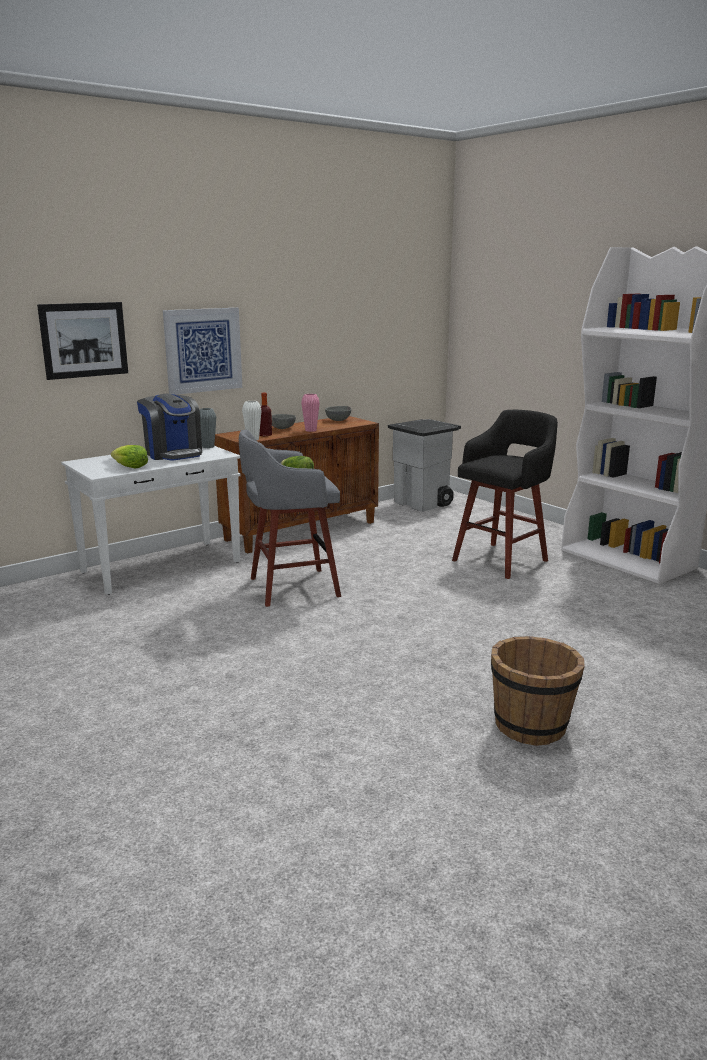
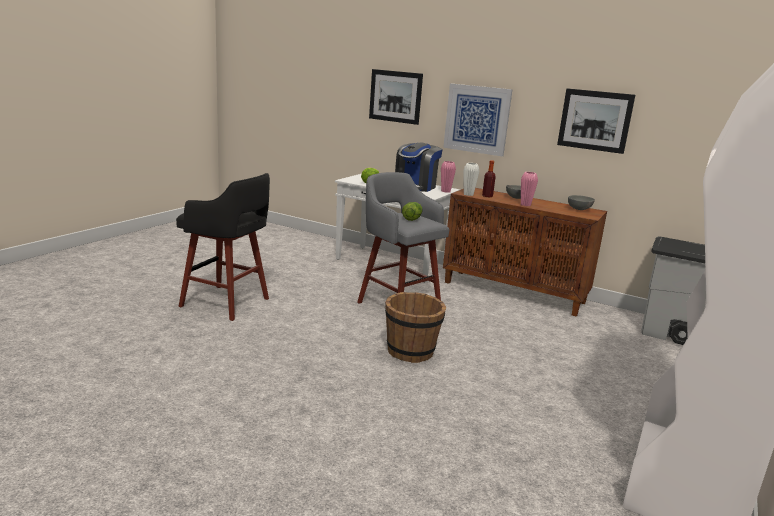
camera: 65 degrees right, 0 degrees up
(208, 447) = (445, 191): grey vase -> pink vase
(319, 328) = (595, 120): none -> picture
(502, 560) = (566, 389): black stool -> black stool (227, 303)
(531, 725) = (216, 426): brown bucket -> brown bucket (411, 352)

